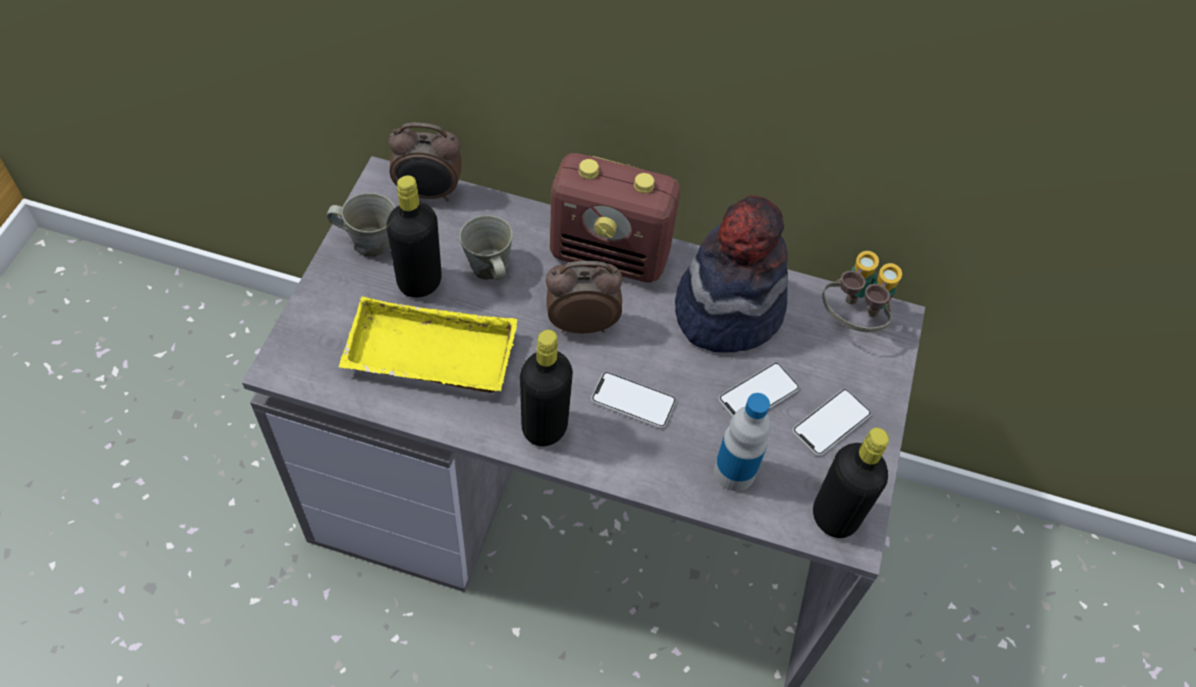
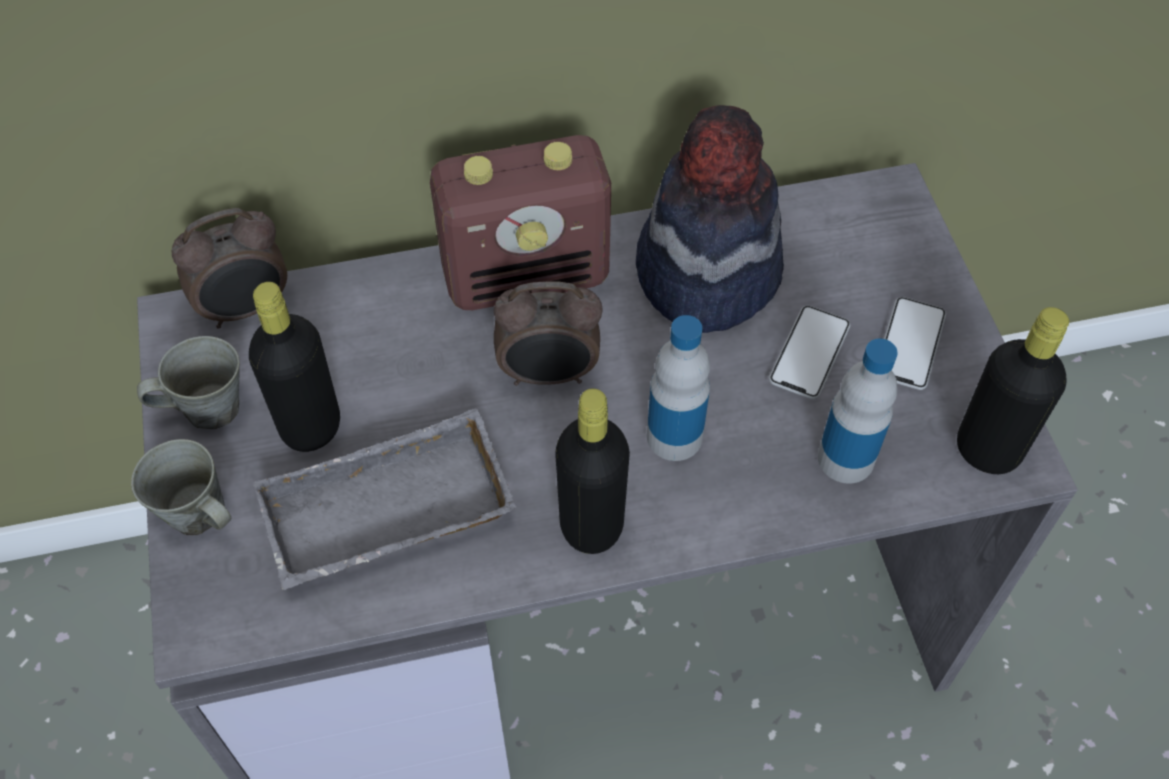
camera: 25 degrees left, 0 degrees up
(427, 358) = (386, 517): yellow tray -> grey tray
(489, 268) = (389, 365): grey mug -> grey mug (198, 514)
(581, 323) = (549, 374): alarm clock -> alarm clock turned 150 degrees counterclockwise
(633, 401) = (674, 436): phone -> bottle
(852, 319) = (850, 215): binoculars -> none

